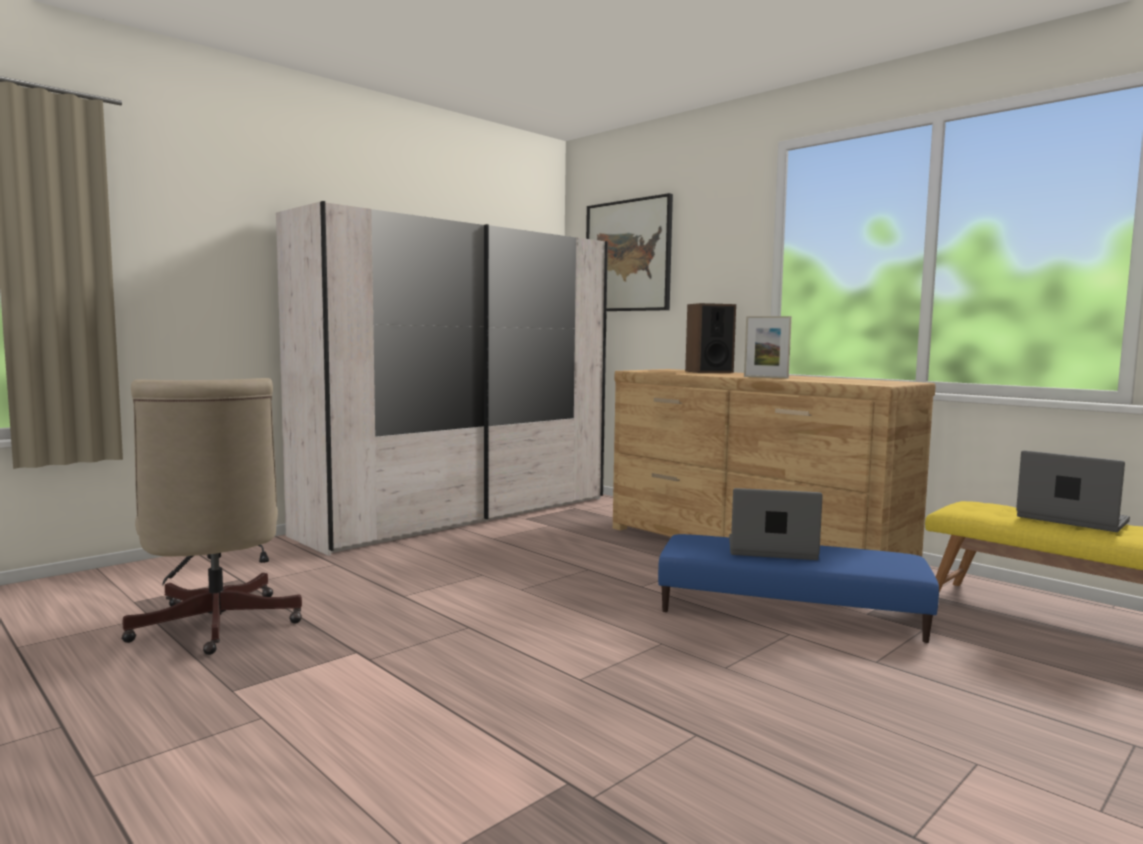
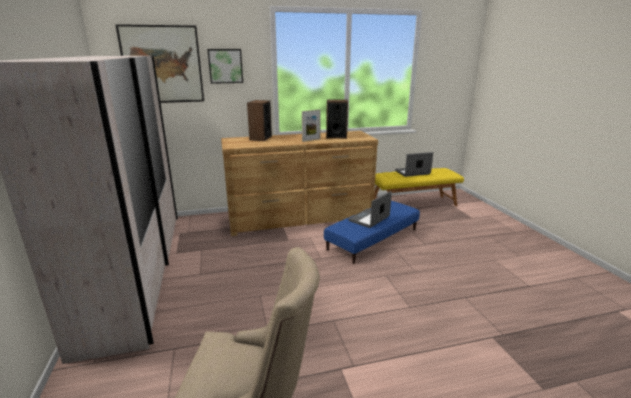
camera: 60 degrees left, 15 degrees up
(703, 252) = (225, 66): none -> picture
(832, 380) = (336, 136): none -> speaker

